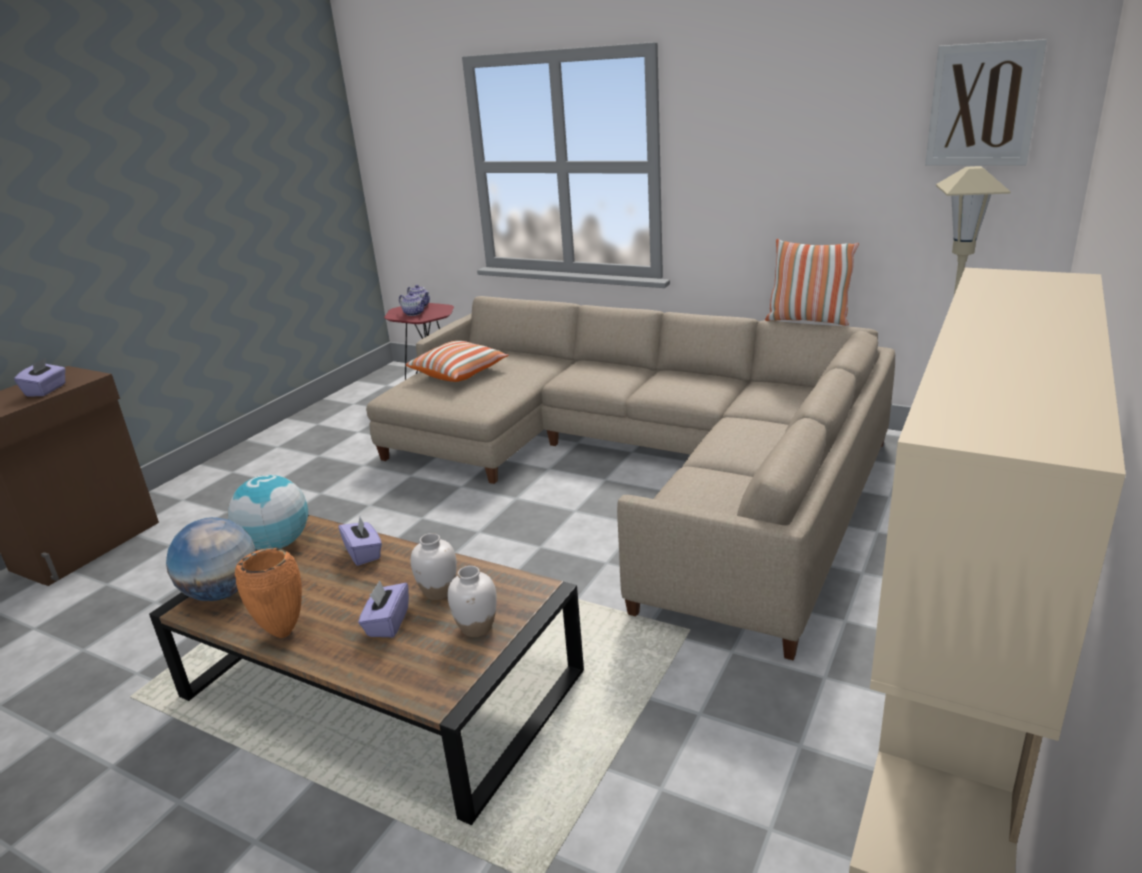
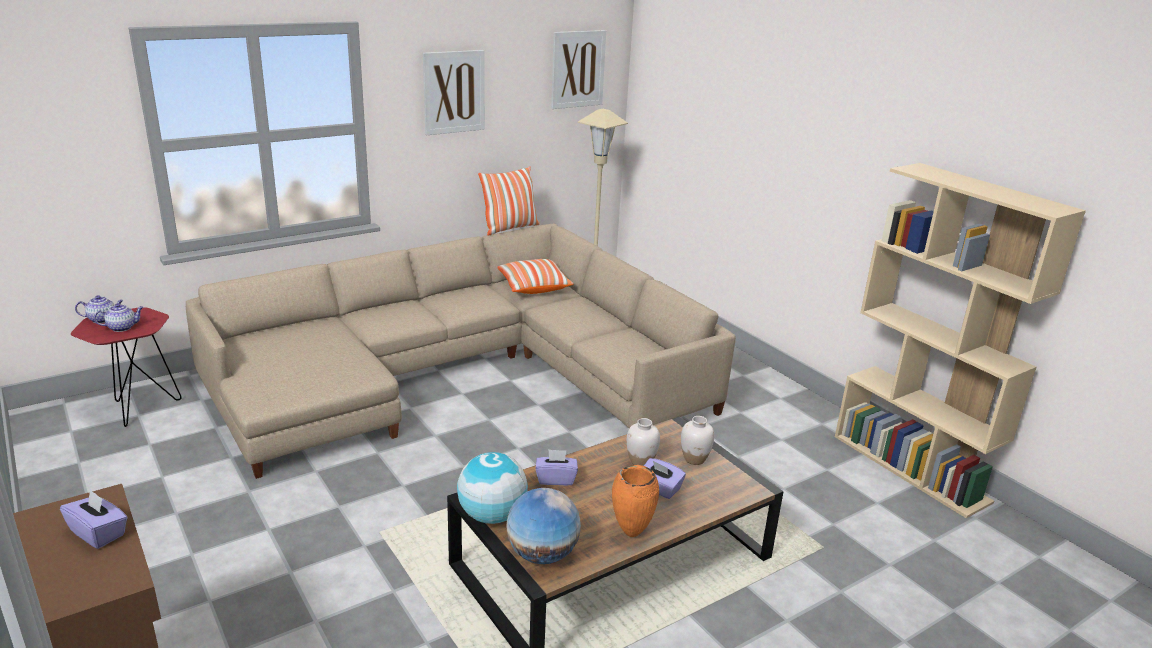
camera: 65 degrees left, 0 degrees up
(459, 373) = (279, 360): pillow -> pillow (533, 286)
(771, 131) = (454, 92): none -> picture

